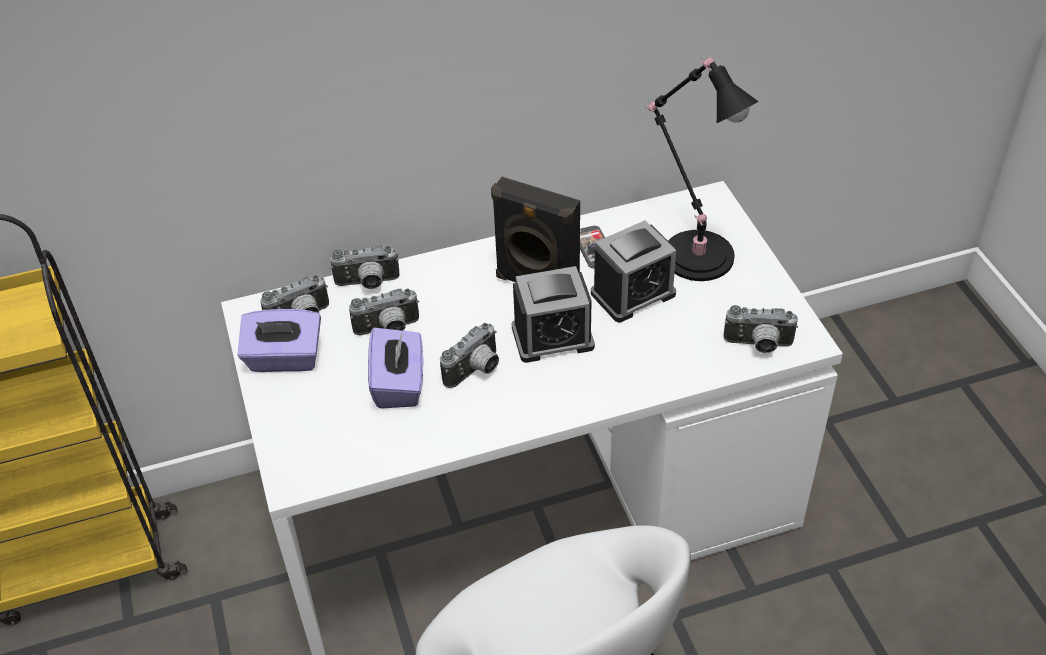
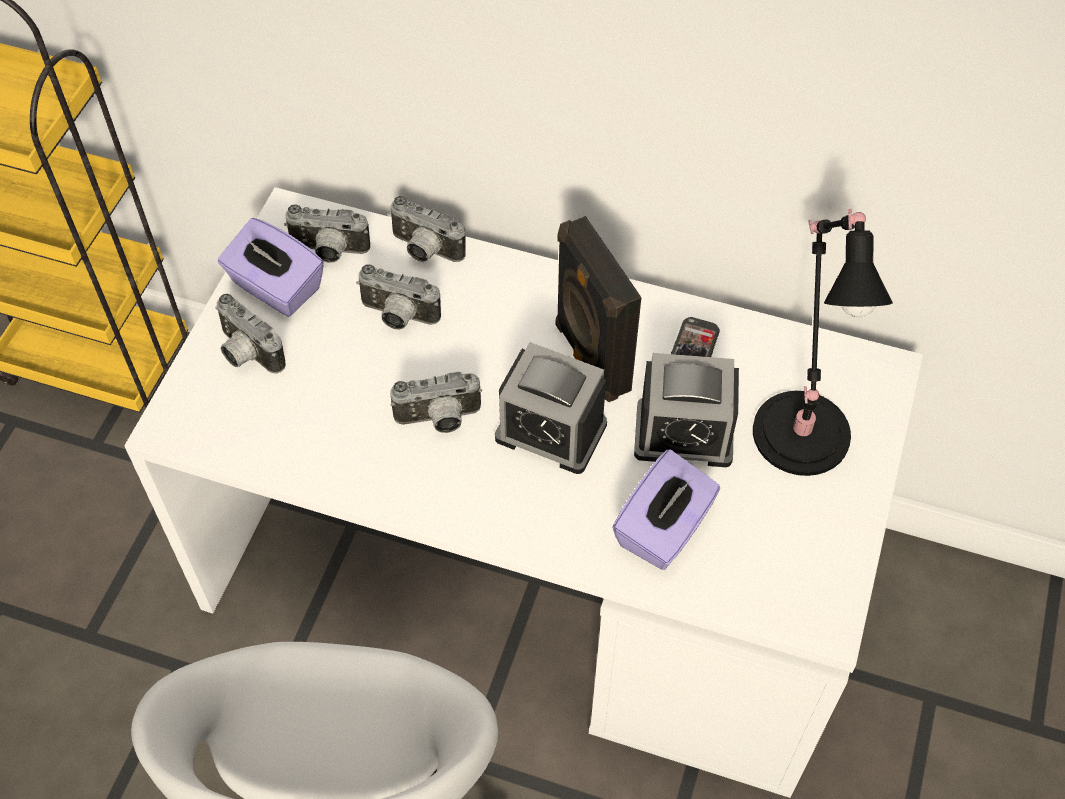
camera: 35 degrees right, 10 degrees up
(399, 384) = (354, 386): purple tissue box -> purple tissue box (664, 529)
(758, 345) = (764, 589): camera -> camera (246, 354)

